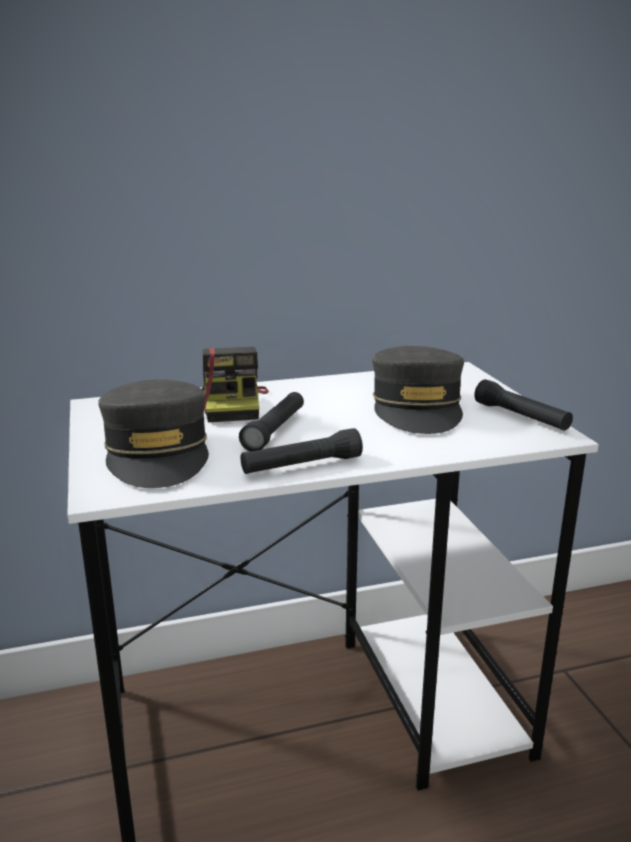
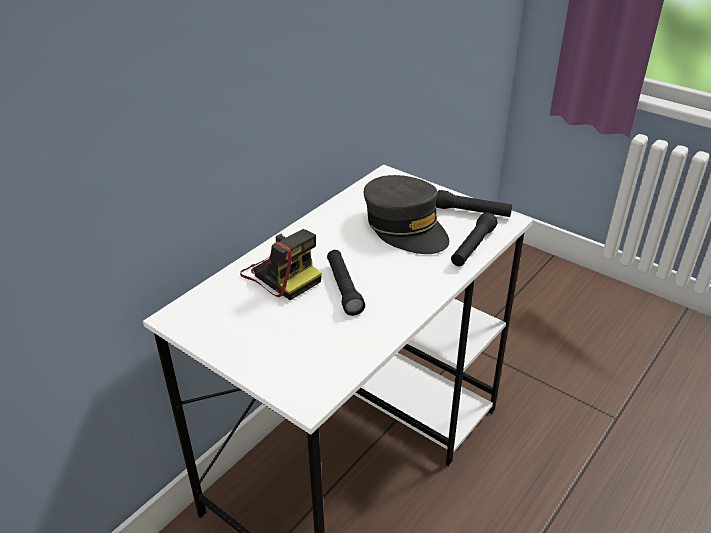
camera: 35 degrees left, 15 degrees up
(158, 453) = (294, 346): grey cap -> none
(301, 466) = (400, 314): black flashlight -> black flashlight (472, 247)

